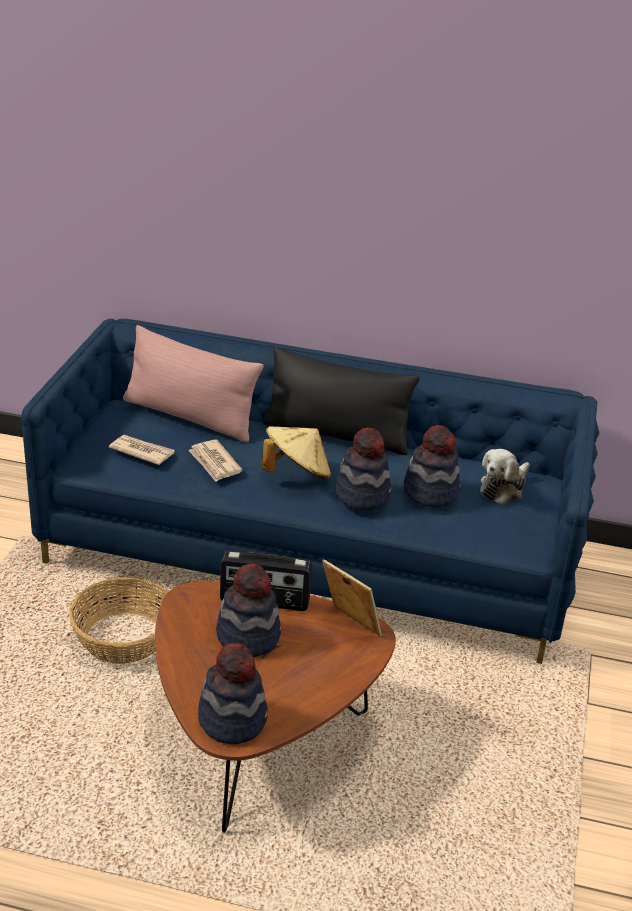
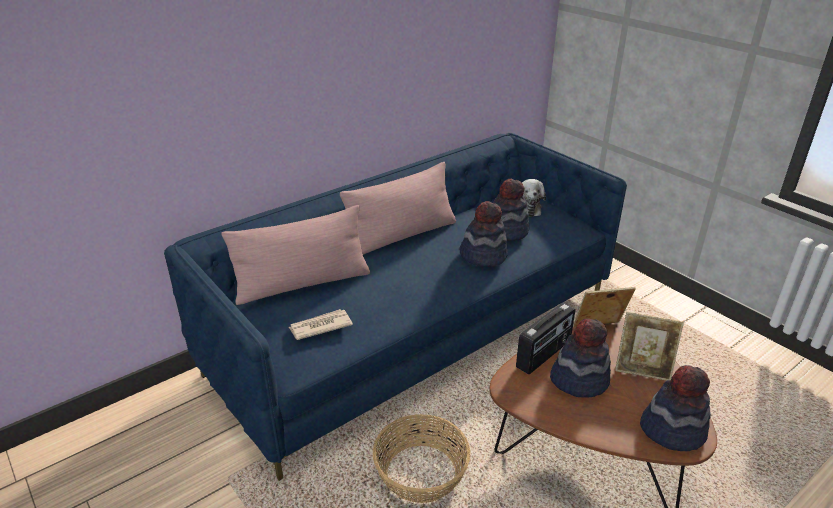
camera: 50 degrees left, 0 degrees up
(214, 463) = (378, 298): newspaper -> none
(296, 473) = (432, 269): beige hat -> none
(312, 675) = (643, 369): none -> picture frame
(336, 435) = (402, 236): black pillow -> pink pillow

